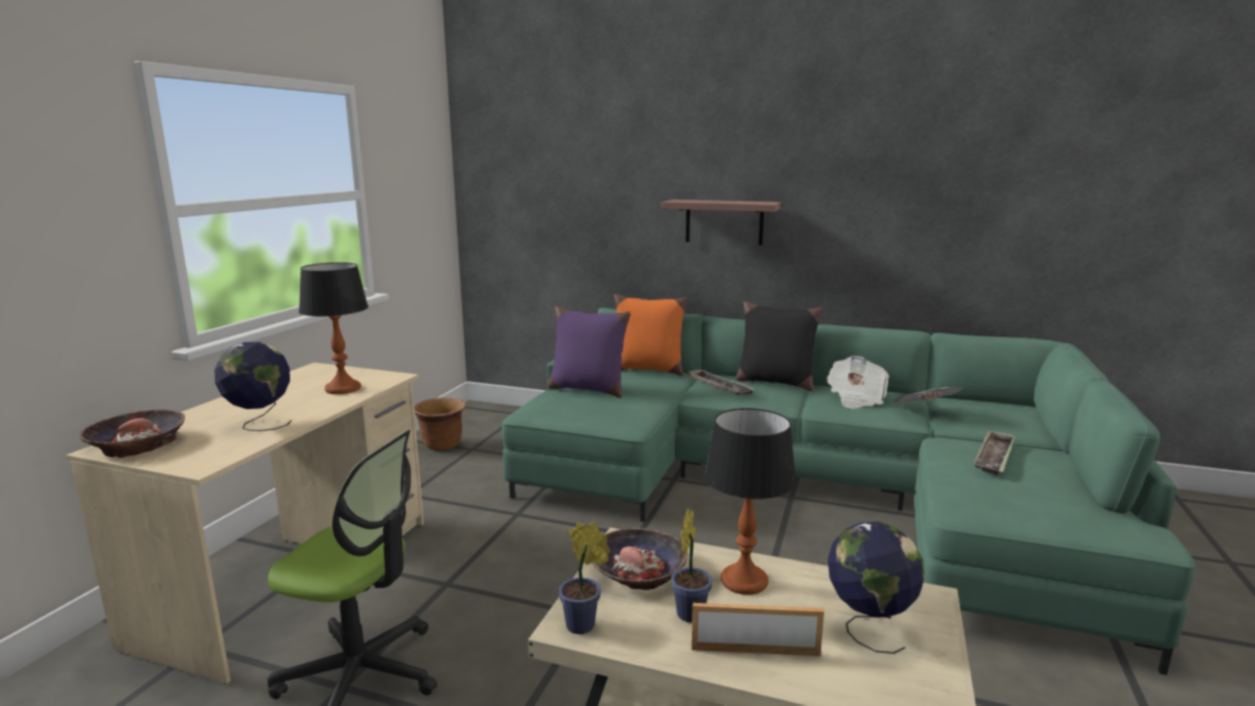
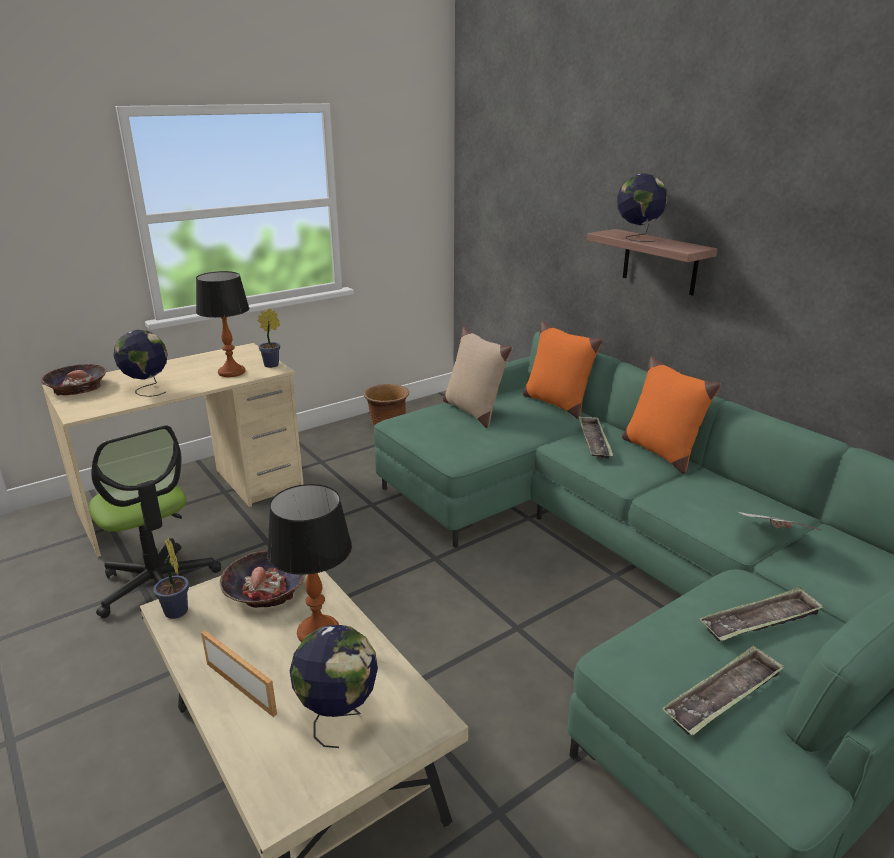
camera: 35 degrees right, 10 degrees up
(587, 389) = (473, 411): purple pillow -> beige pillow
(691, 612) = (249, 637): potted plant -> potted plant (273, 365)
(709, 201) = (637, 238): none -> globe
(774, 382) = (660, 452): black pillow -> orange pillow
(855, 398) = (718, 497): newspaper -> none
(1046, 504) = (723, 696): none -> tray

